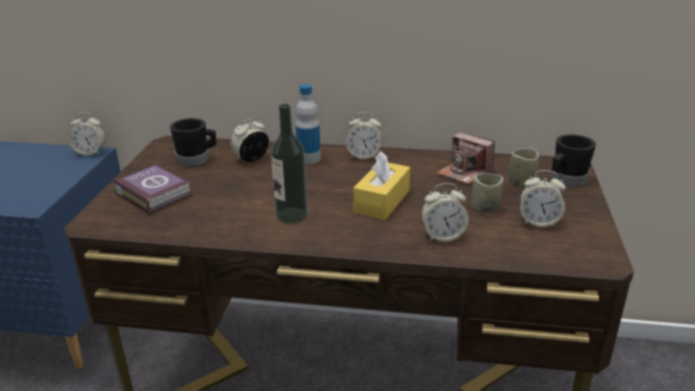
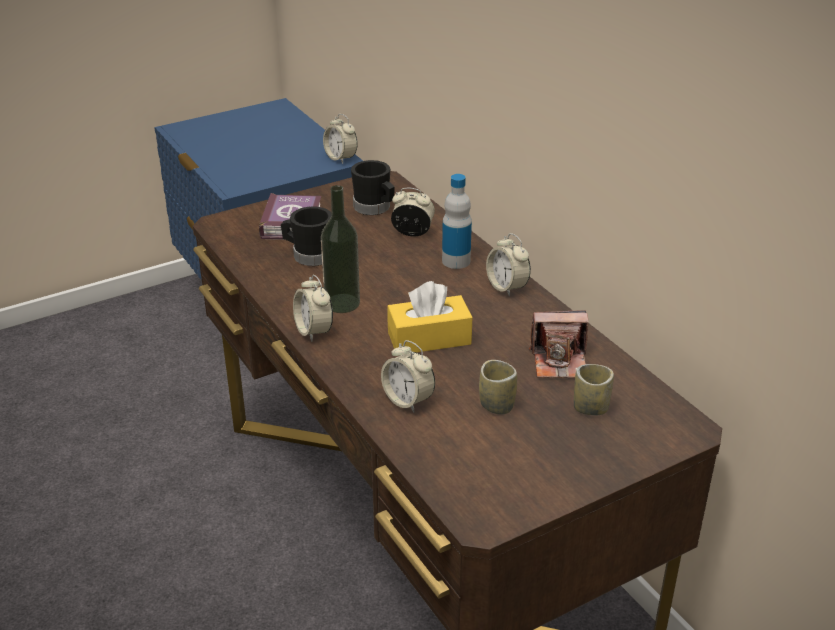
camera: 50 degrees right, 5 degrees up
(464, 172) = (559, 362): camera -> camera turned 90 degrees counterclockwise
(538, 222) = (513, 450): alarm clock -> alarm clock (314, 331)
(566, 180) = (643, 438): black mug -> black mug (308, 255)

